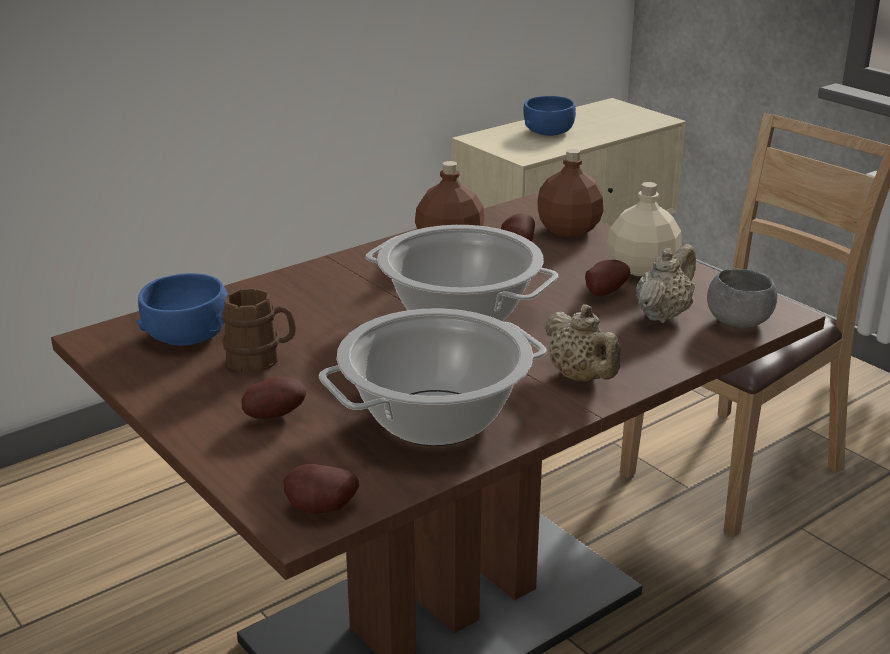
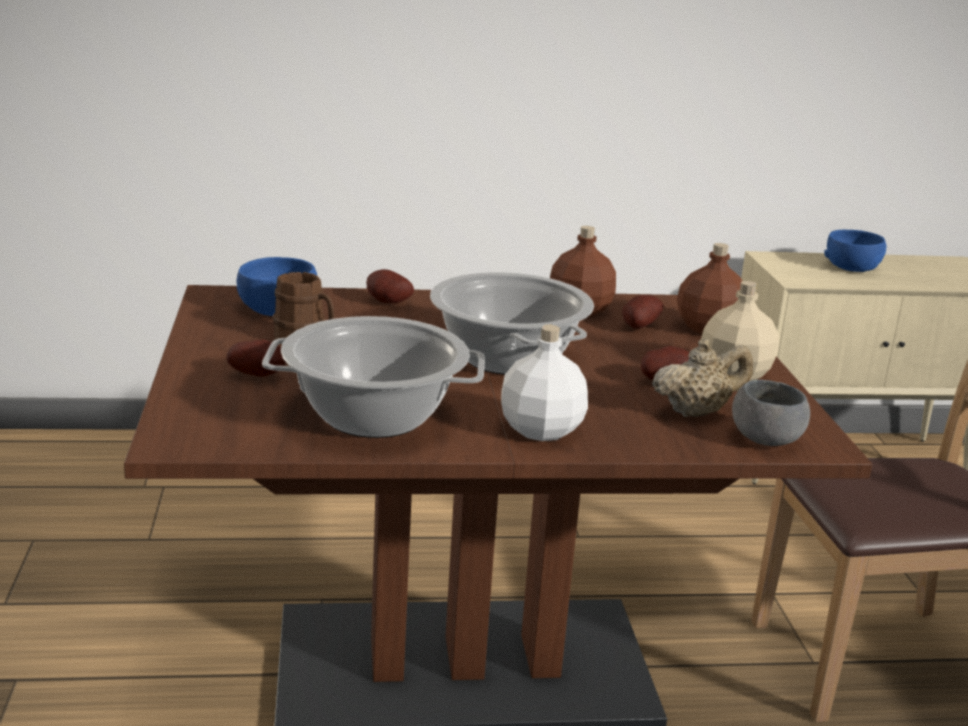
camera: 30 degrees right, 5 degrees down
(321, 511) = (197, 442): potato -> potato (387, 303)
(581, 378) = (542, 431): beige teapot -> white bottle

